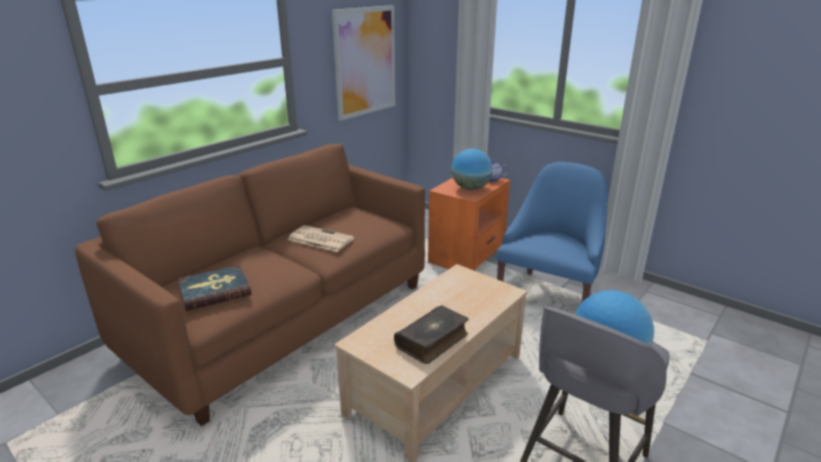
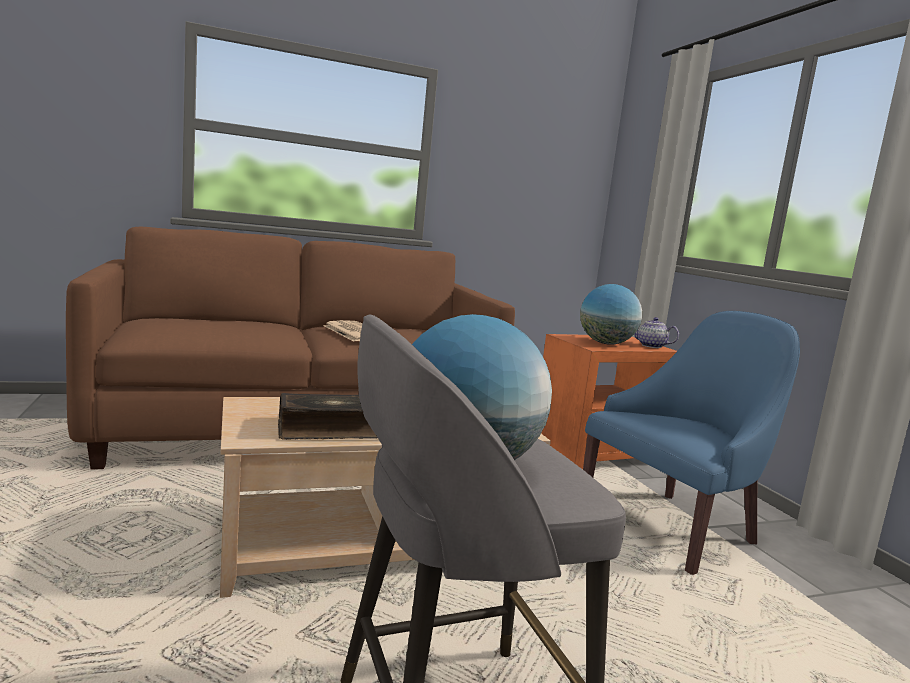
camera: 30 degrees right, 15 degrees down
(215, 290) = (184, 326): book -> none
(365, 62) = (539, 187): picture -> none

